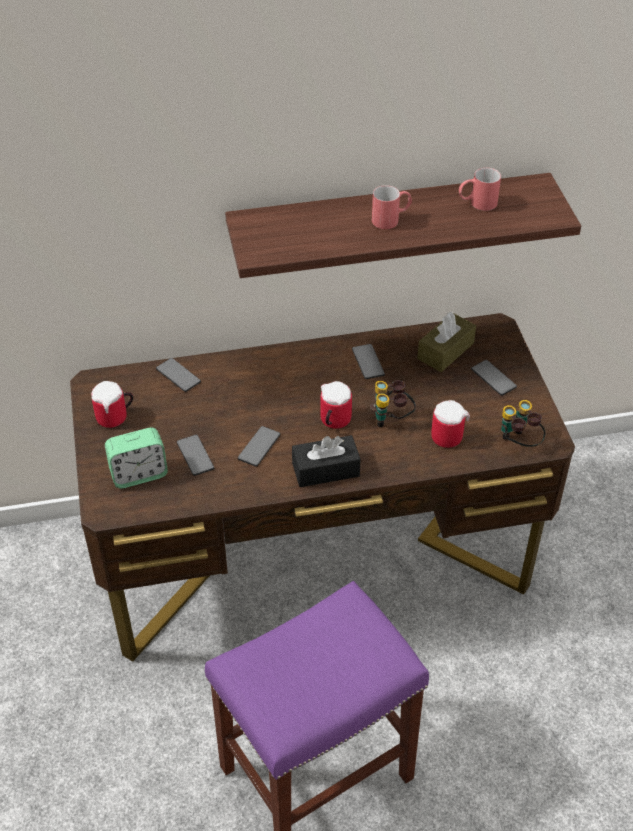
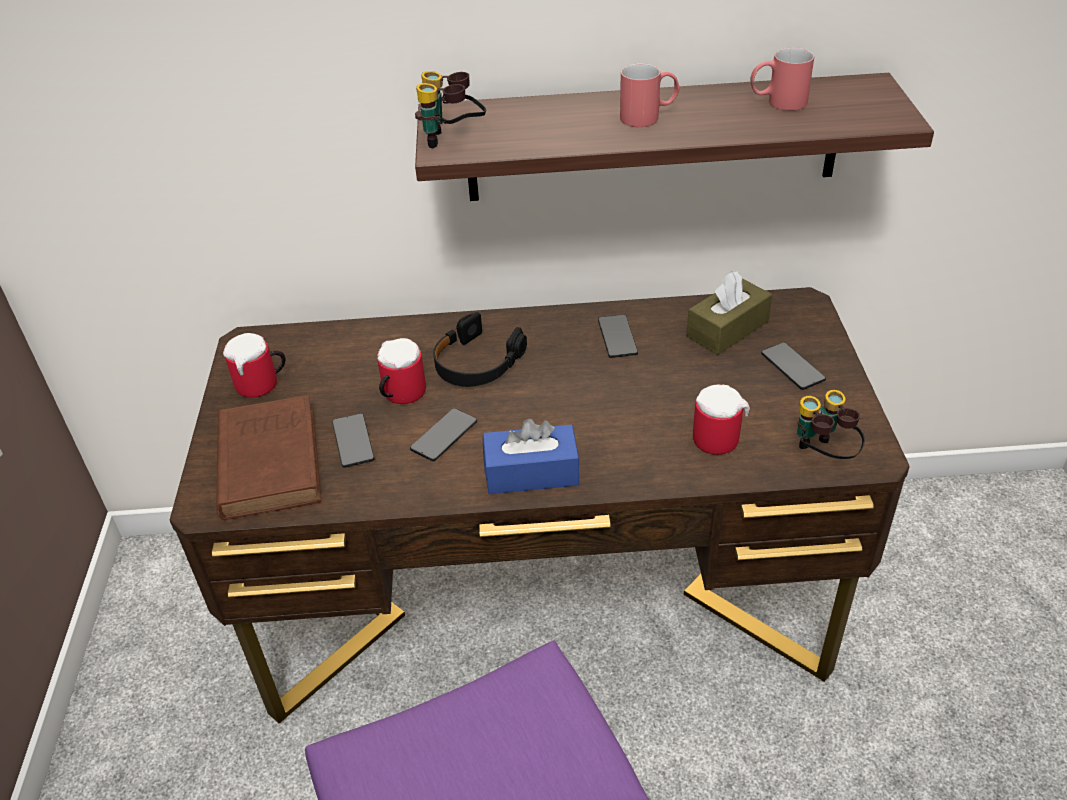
camera: 10 degrees right, 5 degrees down
(139, 474) = (269, 460): alarm clock -> brown book
(178, 375) = (359, 339): phone -> none
(270, 389) = (476, 363): none -> black headphones
(325, 470) = (531, 473): black tissue box -> blue tissue box
(332, 421) = (554, 408): mug -> mug (399, 394)
(391, 419) = (638, 411): binoculars -> binoculars (453, 140)

